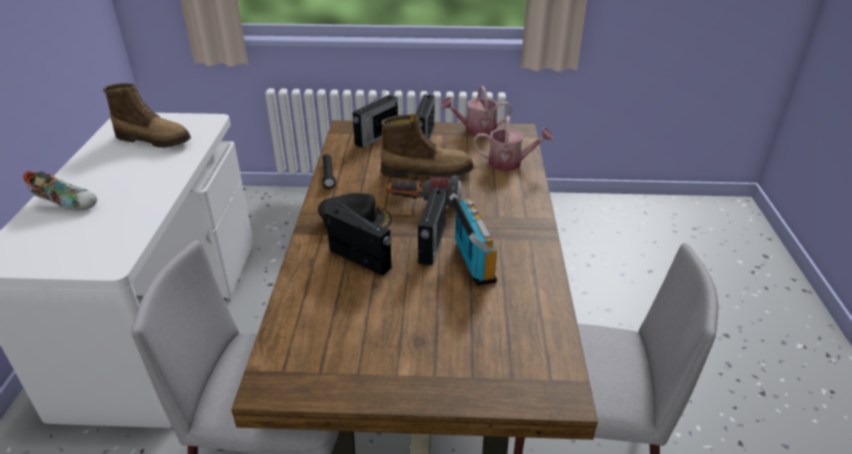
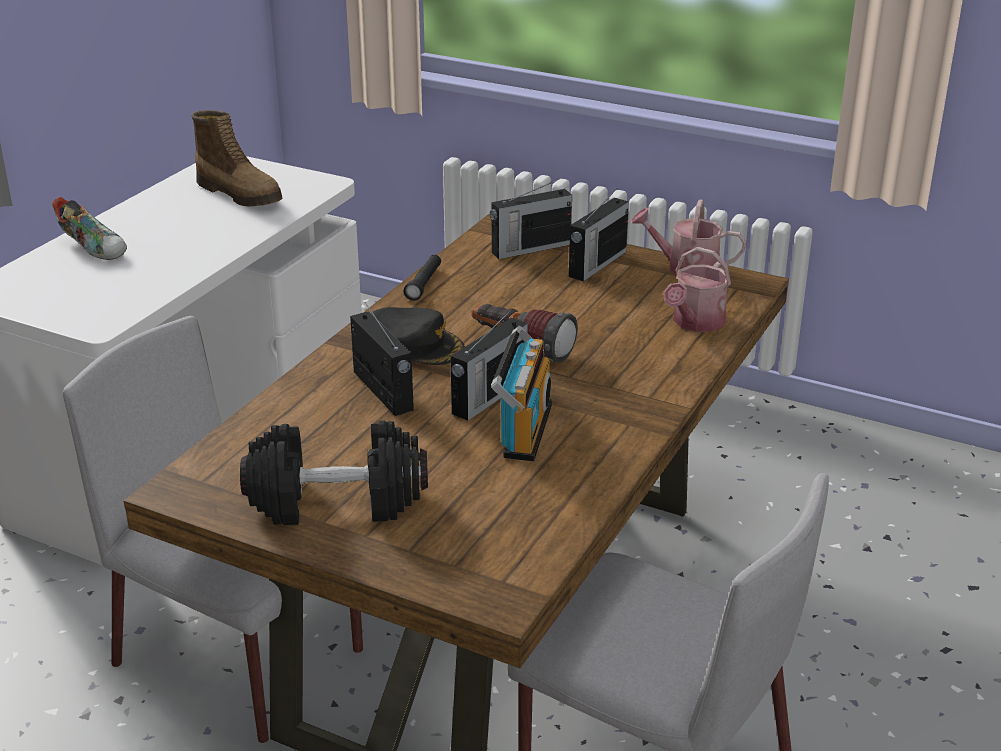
camera: 25 degrees right, 5 degrees down
(394, 354) = (337, 501): none -> black dumbbell
(427, 172) = (561, 308): boot -> none
(510, 163) = (695, 323): watering can -> watering can turned 90 degrees clockwise

